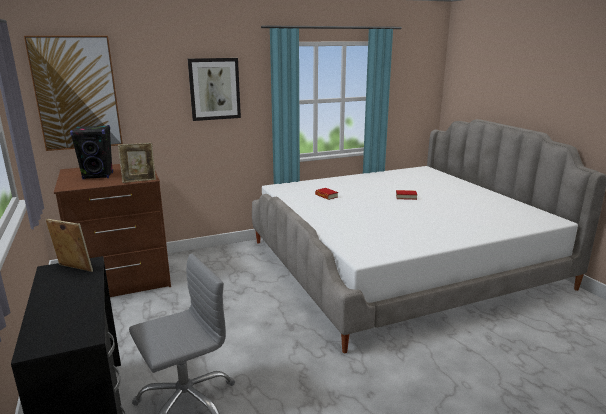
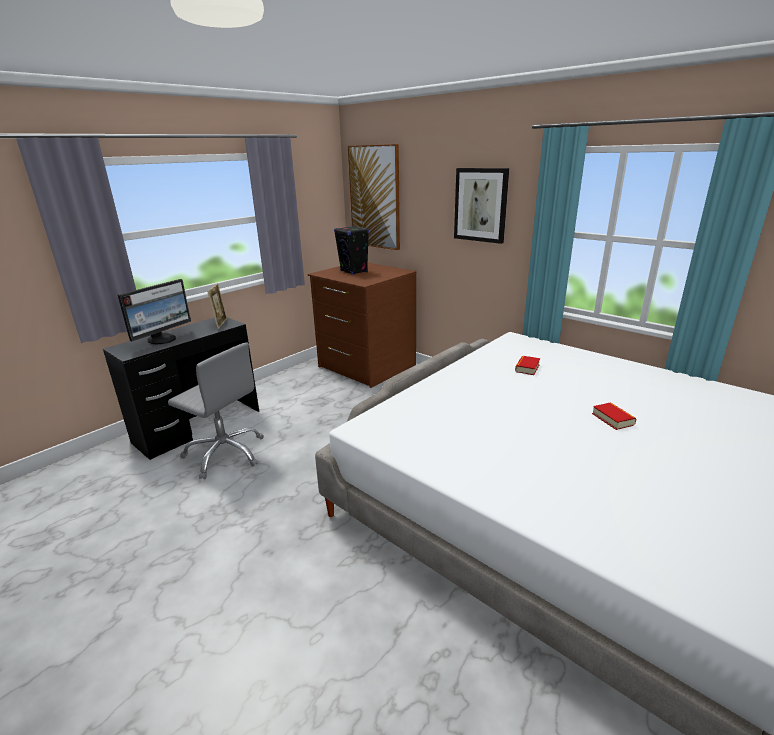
camera: 65 degrees right, 5 degrees up
(63, 310) = (163, 339): none -> monitor
(139, 180) = (356, 282): picture frame -> none

